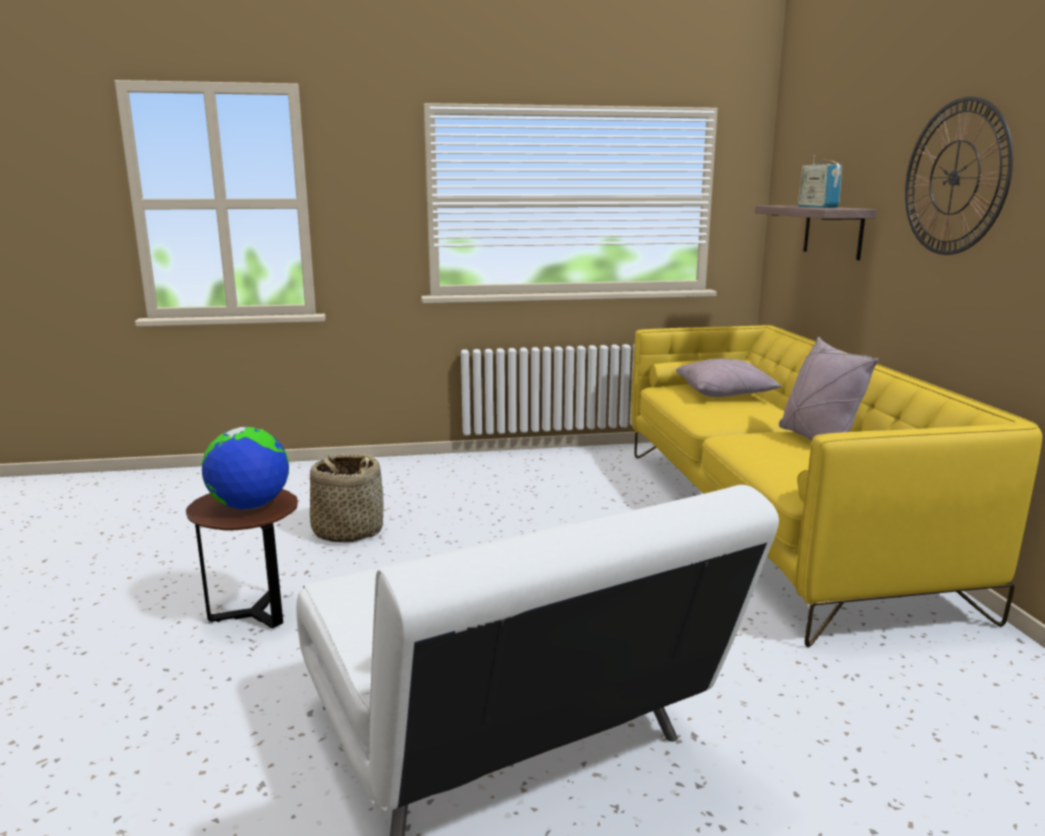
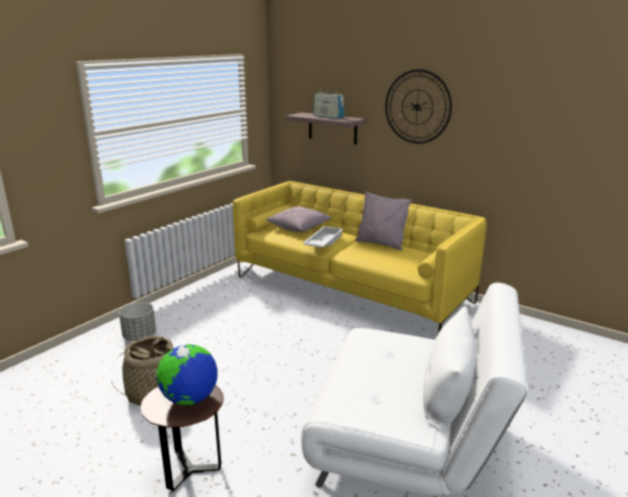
camera: 45 degrees left, 5 degrees up
(426, 477) = (139, 337): none -> grey planter
(723, 415) = (323, 242): none -> white tray

